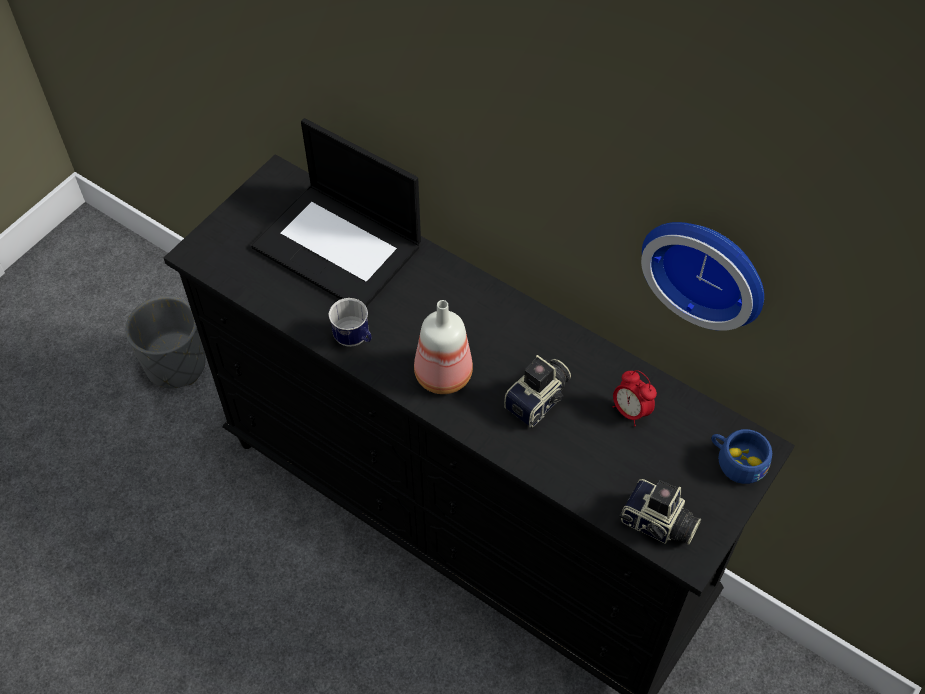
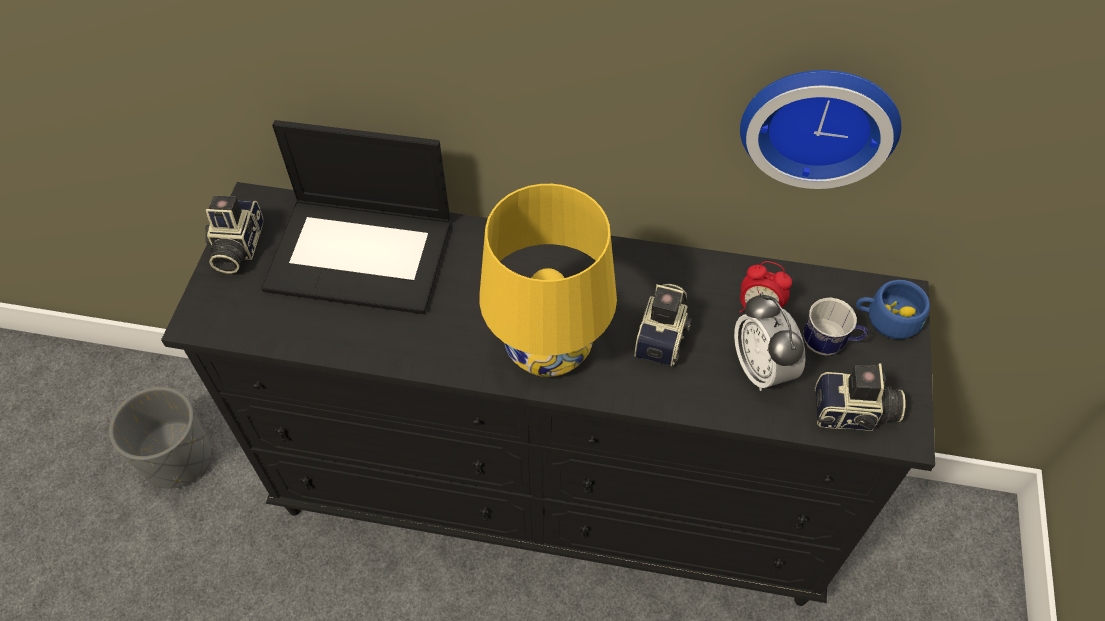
camera: 25 degrees left, 0 degrees up
(249, 206) = (236, 247): none -> camera
(355, 339) = (433, 347): mug -> mug (828, 344)
(442, 375) = (548, 349): bottle -> yellow table lamp
(603, 458) = (761, 368): none -> alarm clock

